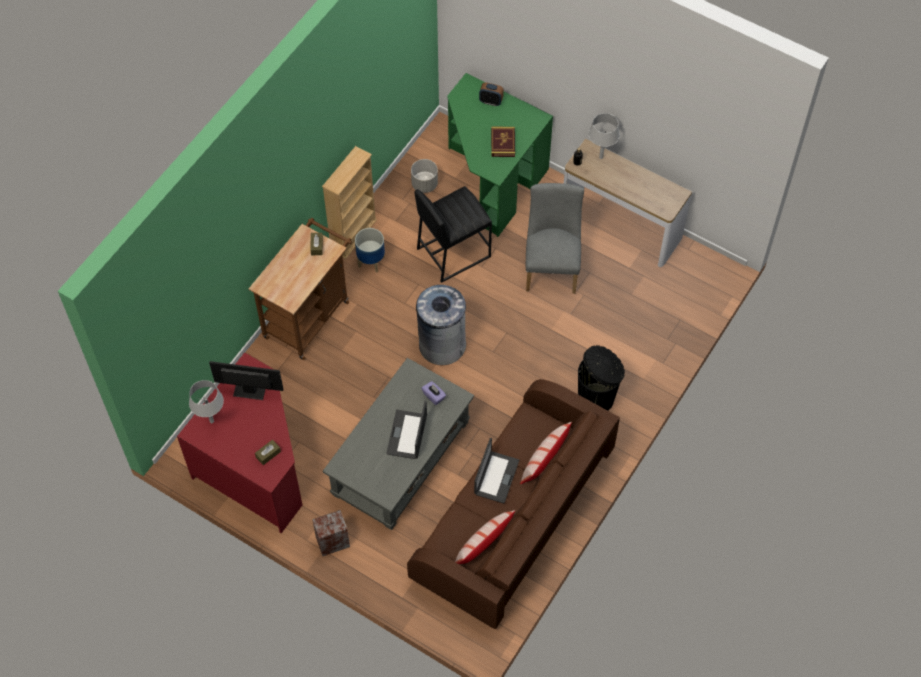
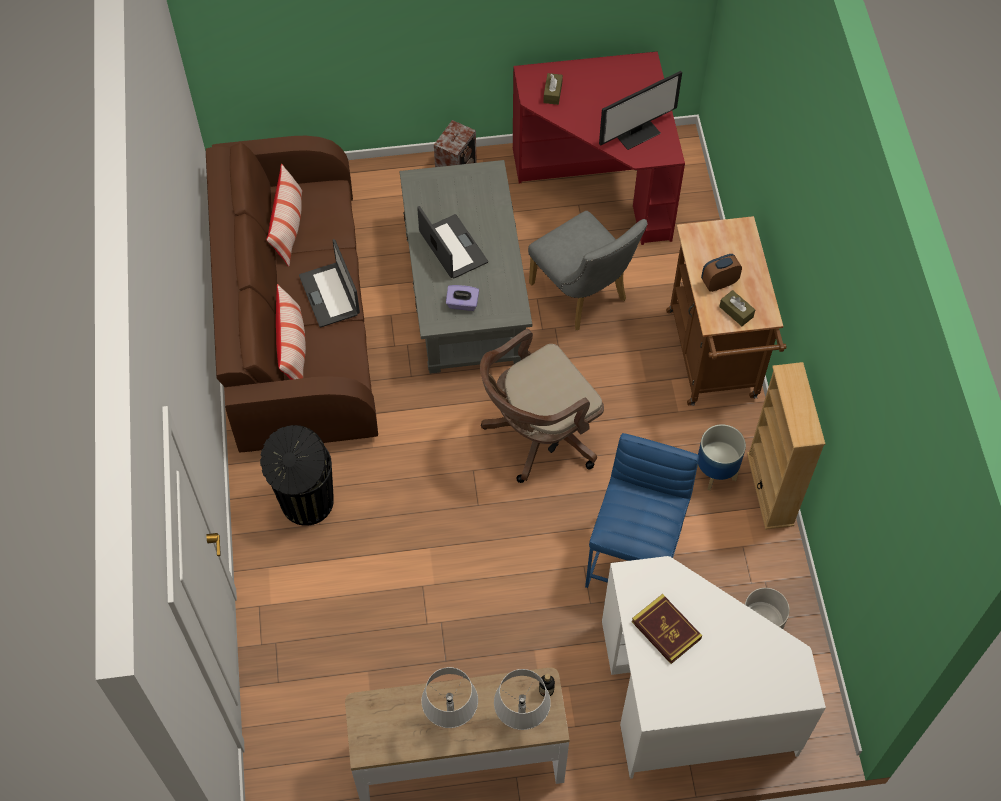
camera: 140 degrees right, 0 degrees up
(212, 421) = (640, 84): grey table lamp -> grey table lamp (451, 723)
(442, 344) = (538, 436): grey trash can -> brown office chair
(452, 252) = (635, 557): black stool -> blue stool
(491, 101) = (745, 685): alarm clock -> alarm clock (719, 282)
(491, 178) = (688, 702): green desk -> white desk
(551, 266) = (500, 633): grey chair -> grey chair (583, 296)

